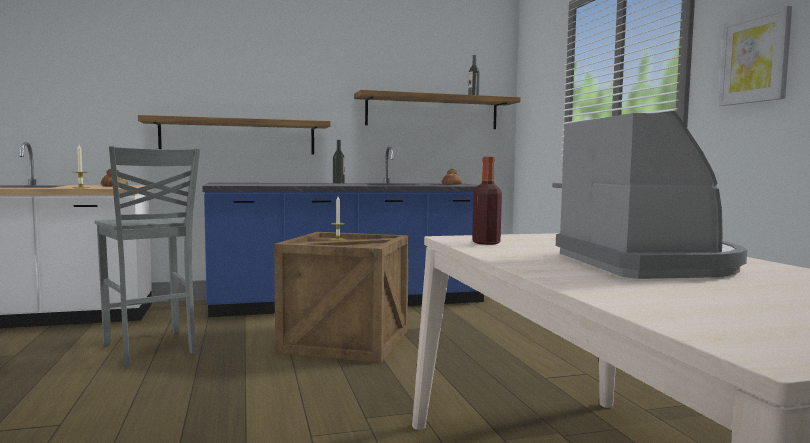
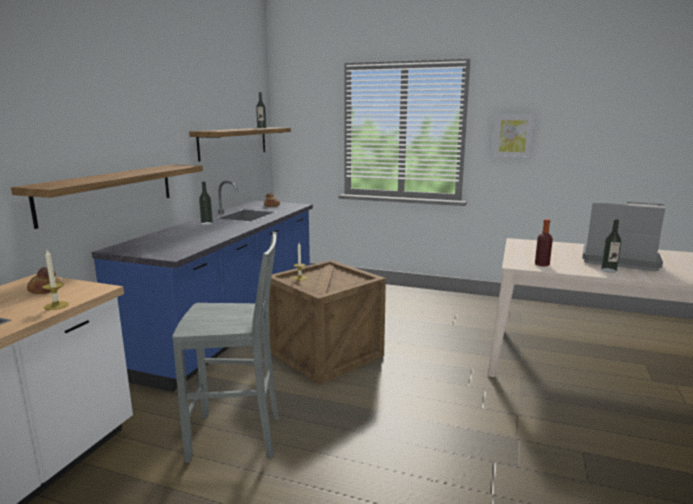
camera: 55 degrees left, 10 degrees up
(544, 261) = (608, 270): none -> bottle

